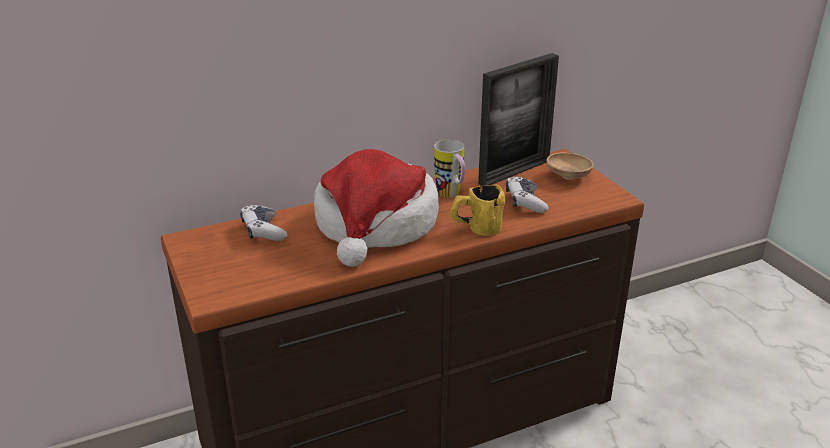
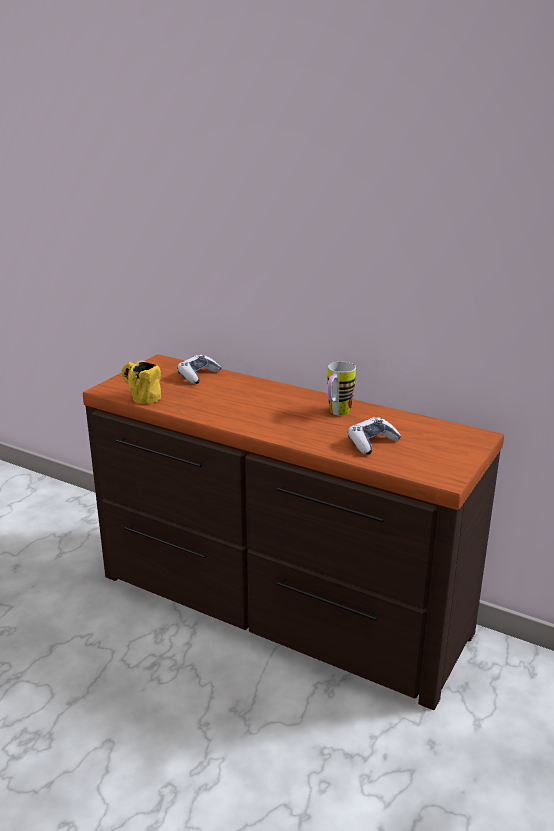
camera: 55 degrees right, 5 degrees down
(375, 225) = (254, 403): hat -> none
(475, 229) = (298, 437): yellow mug -> yellow mug (140, 396)
(514, 172) = (416, 425): picture frame -> none
(568, 176) = (449, 448): brown bowl -> none

